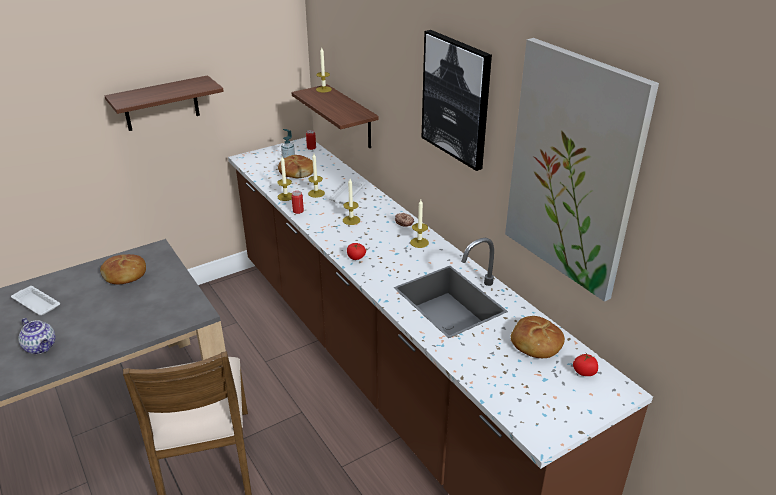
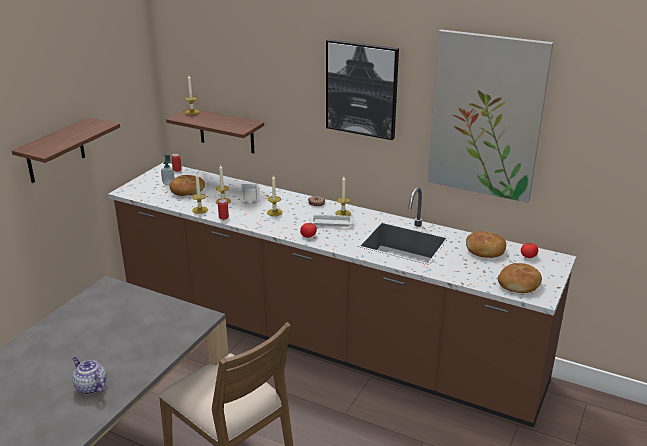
camera: 30 degrees left, 5 degrees down
(36, 303) = (40, 359): white tray -> white tray (330, 223)
(41, 347) = (90, 387): teapot -> teapot turned 150 degrees counterclockwise
(125, 275) = (102, 312): bread -> bread (519, 284)

